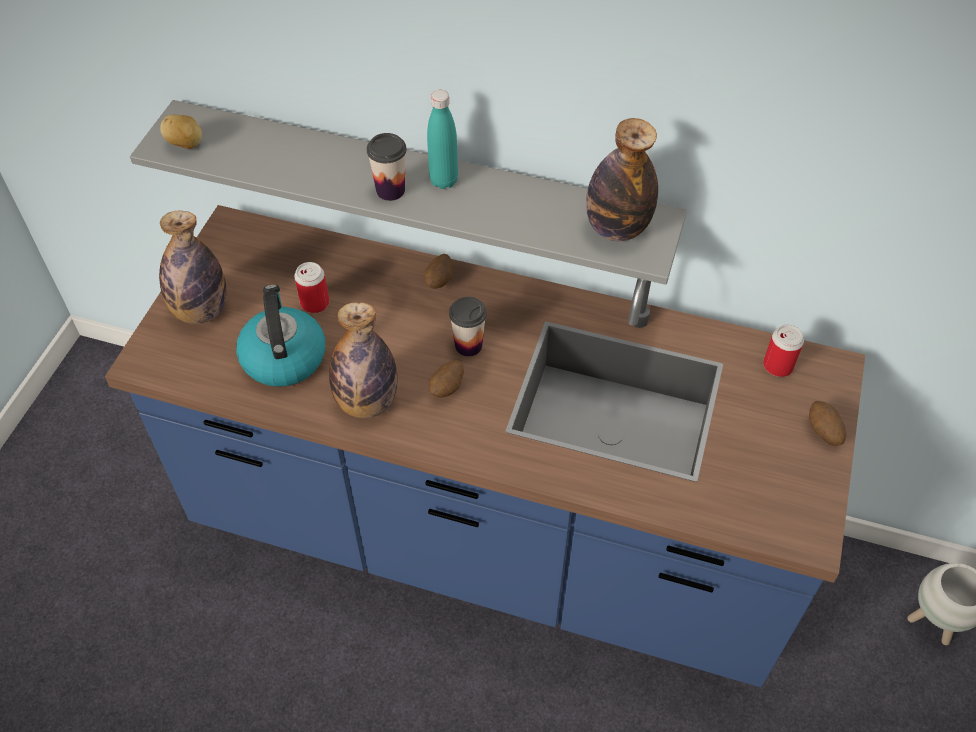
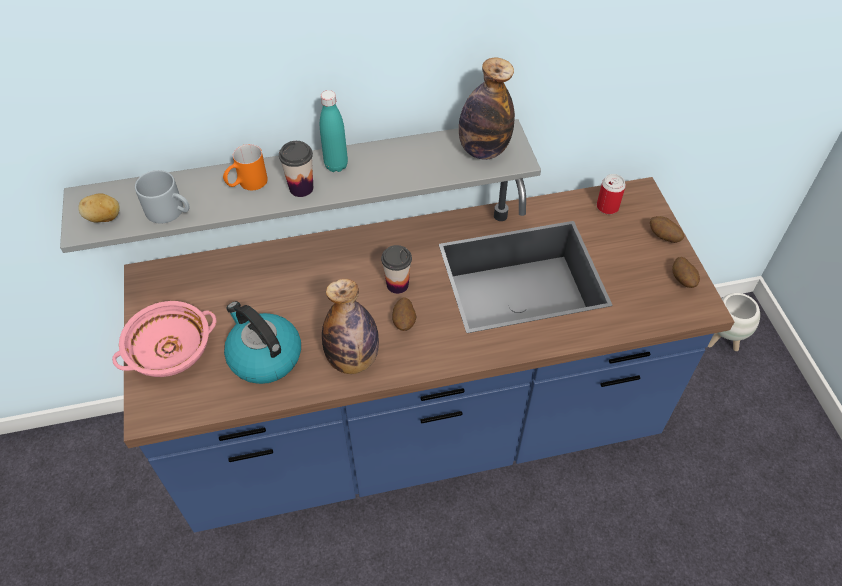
camera: 30 degrees left, 0 degrees up
(201, 311) = (170, 352): bottle -> pink bowl
(249, 162) = (170, 211): none -> grey mug
(315, 303) = (259, 305): can -> none
(340, 164) = (247, 184): none -> orange mug
(439, 281) = (343, 248): potato -> potato (683, 280)

